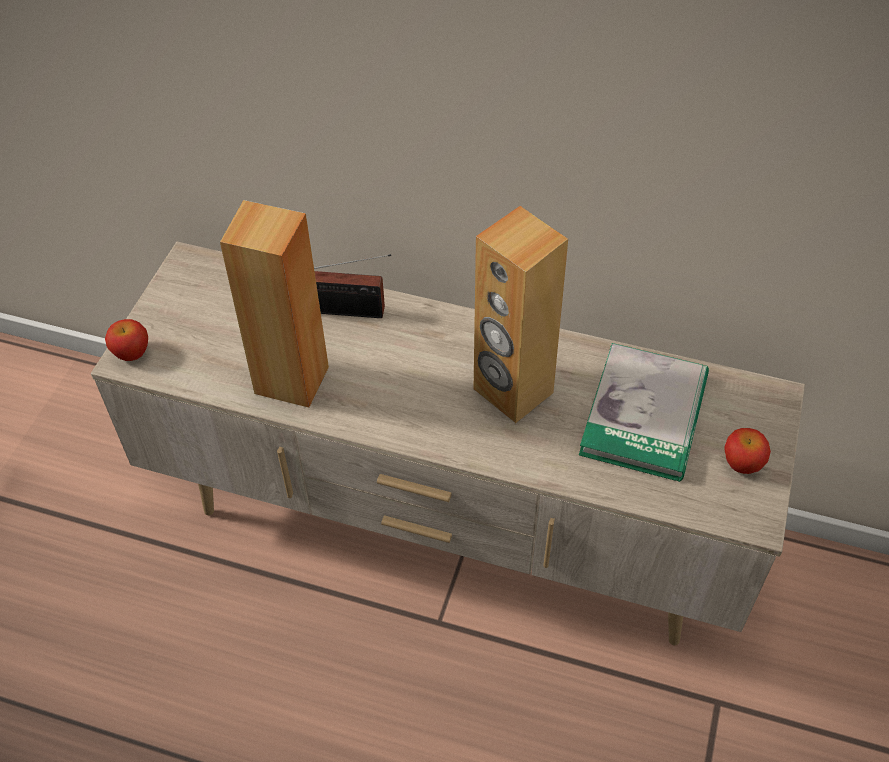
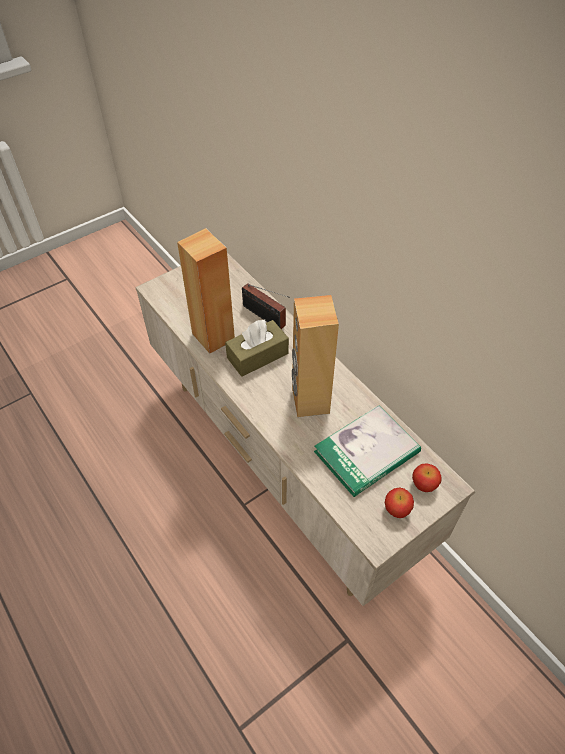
camera: 35 degrees right, 0 degrees up
(132, 353) = (158, 287): apple -> apple (424, 485)
(383, 371) = (257, 355): none -> brown tissue box

